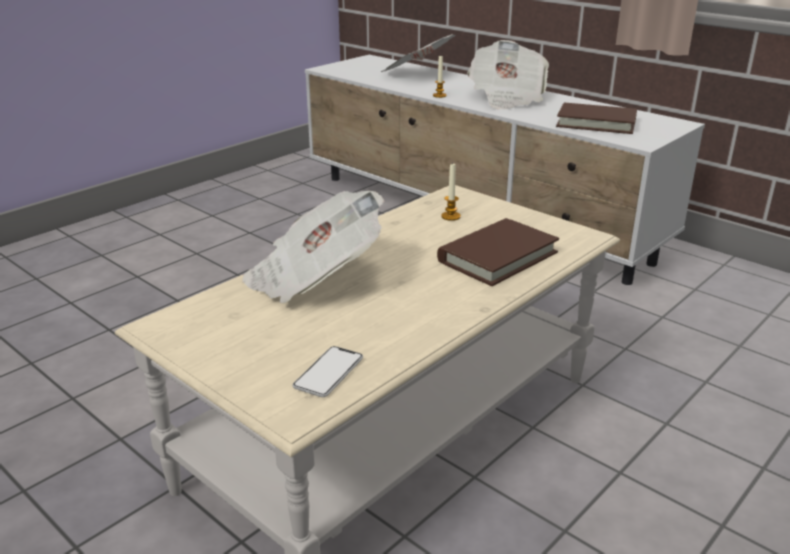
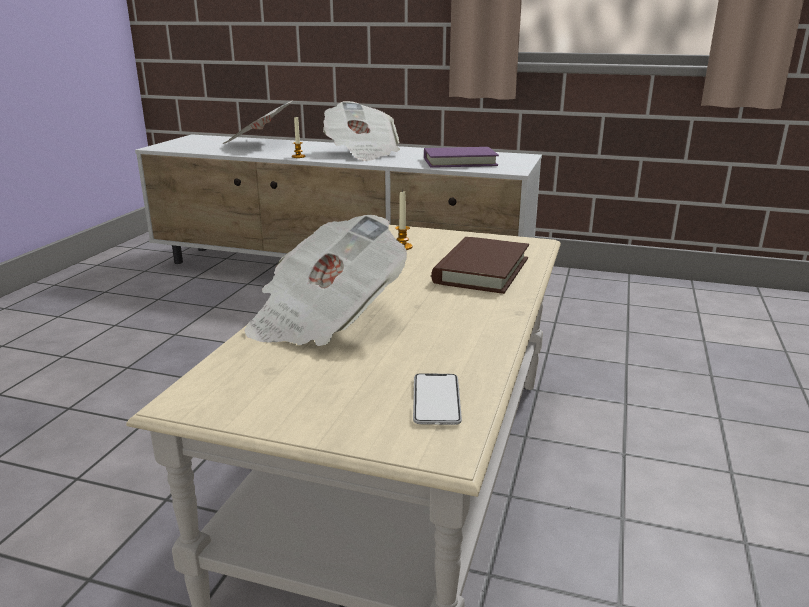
camera: 25 degrees left, 5 degrees down
(596, 123) = (459, 162): brown book -> purple book

